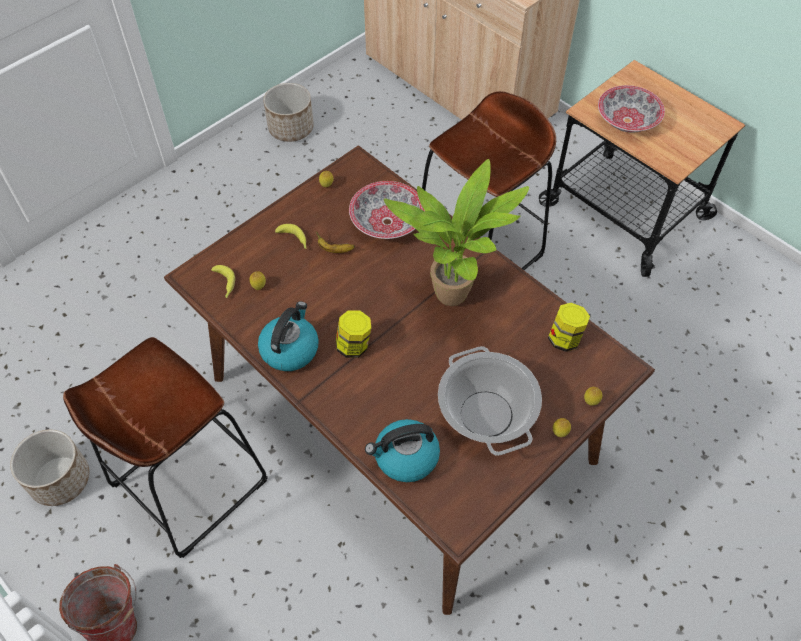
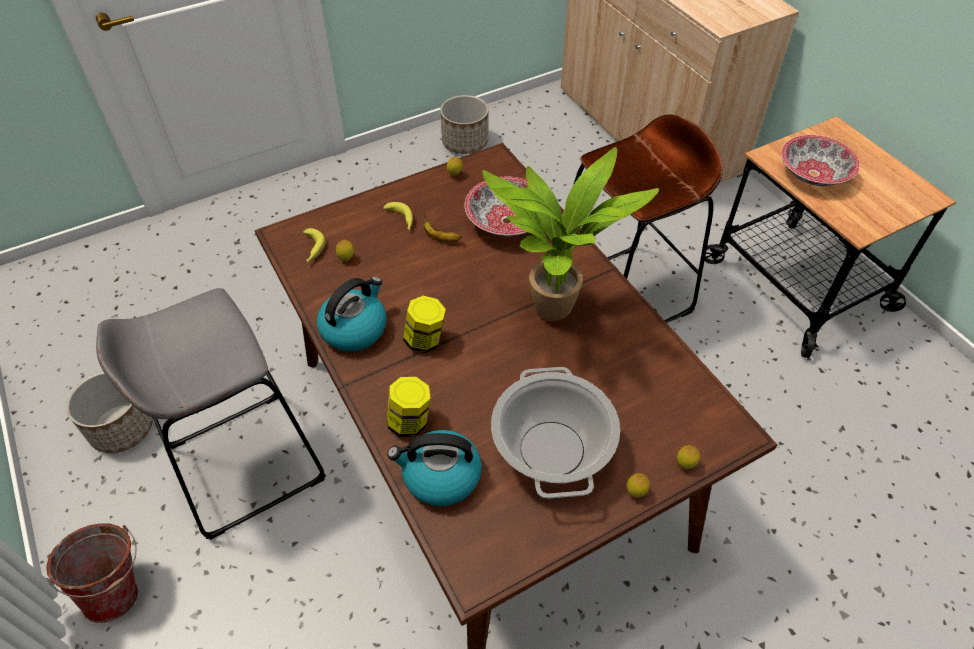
camera: 15 degrees right, 5 degrees down
(189, 483) = (245, 462): brown stool -> grey stool
(565, 339) = (673, 385): jar -> jar (410, 421)

